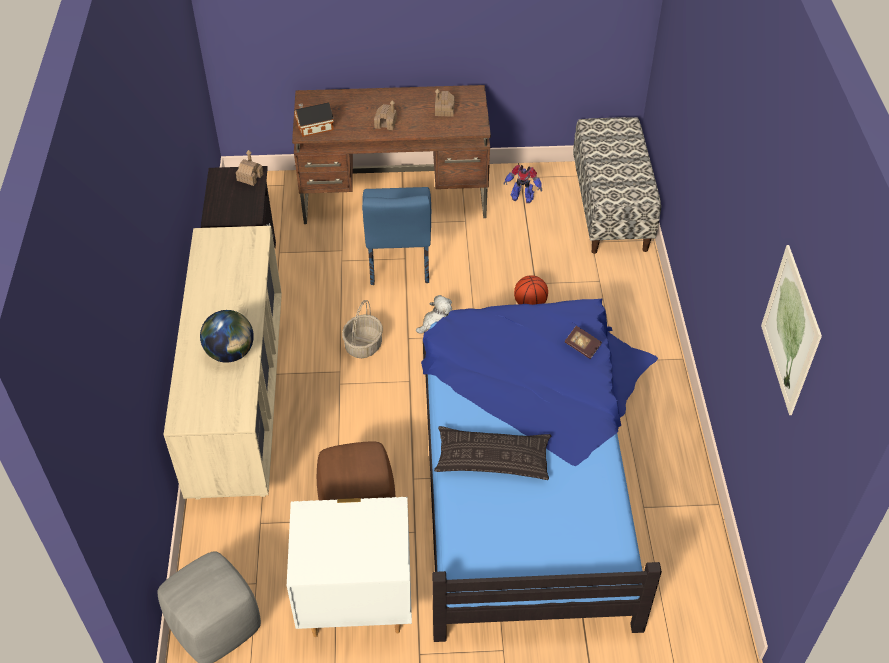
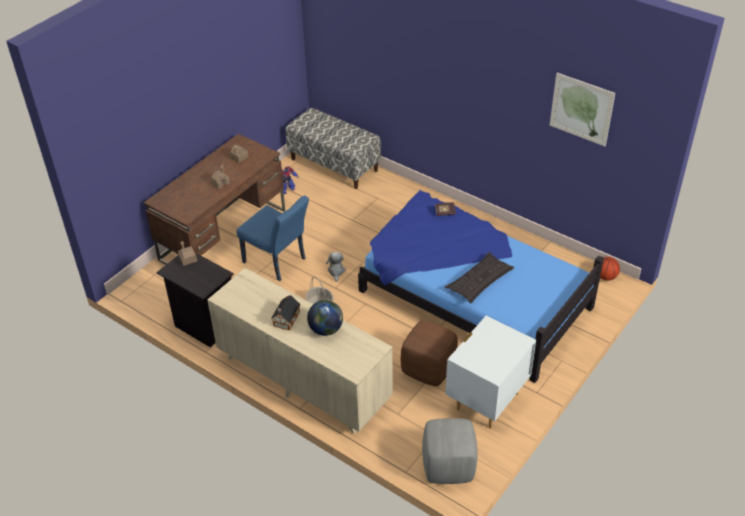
camera: 50 degrees left, 5 degrees down
(313, 127) = (186, 211): toy house -> toy house (285, 320)
(530, 304) = (364, 230): basketball -> basketball (605, 277)

